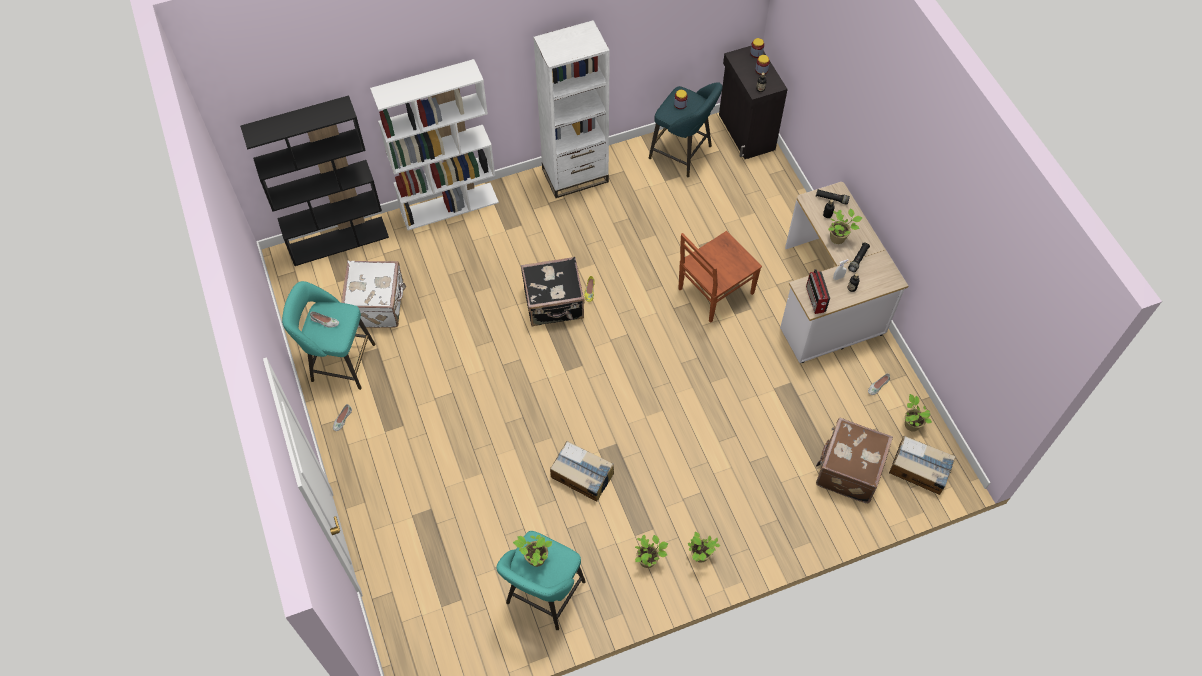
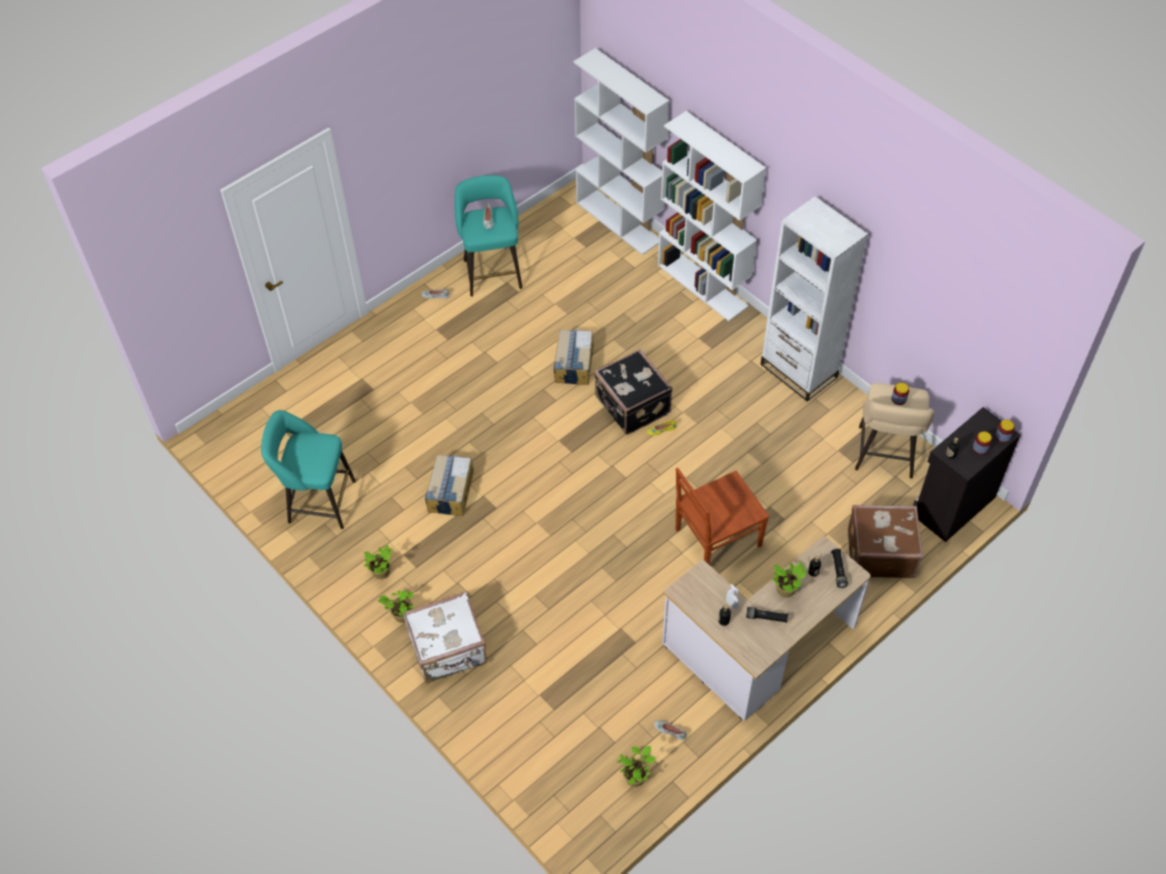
camera: 70 degrees right, 5 degrees down
(339, 240) = (619, 222): black bookcase -> white bookcase
(377, 304) = (564, 275): white suitcase -> white suitcase (449, 651)
(535, 558) = (311, 447): potted plant -> none
(683, 154) = (885, 456): turquoise stool -> beige stool
(714, 292) = (716, 538): brown chair -> brown chair turned 60 degrees counterclockwise
(815, 300) = (690, 590): radio -> none
(848, 470) = (550, 726): brown suitcase -> brown suitcase (879, 552)
(920, 470) = (580, 800): cardboard box -> cardboard box (573, 364)

